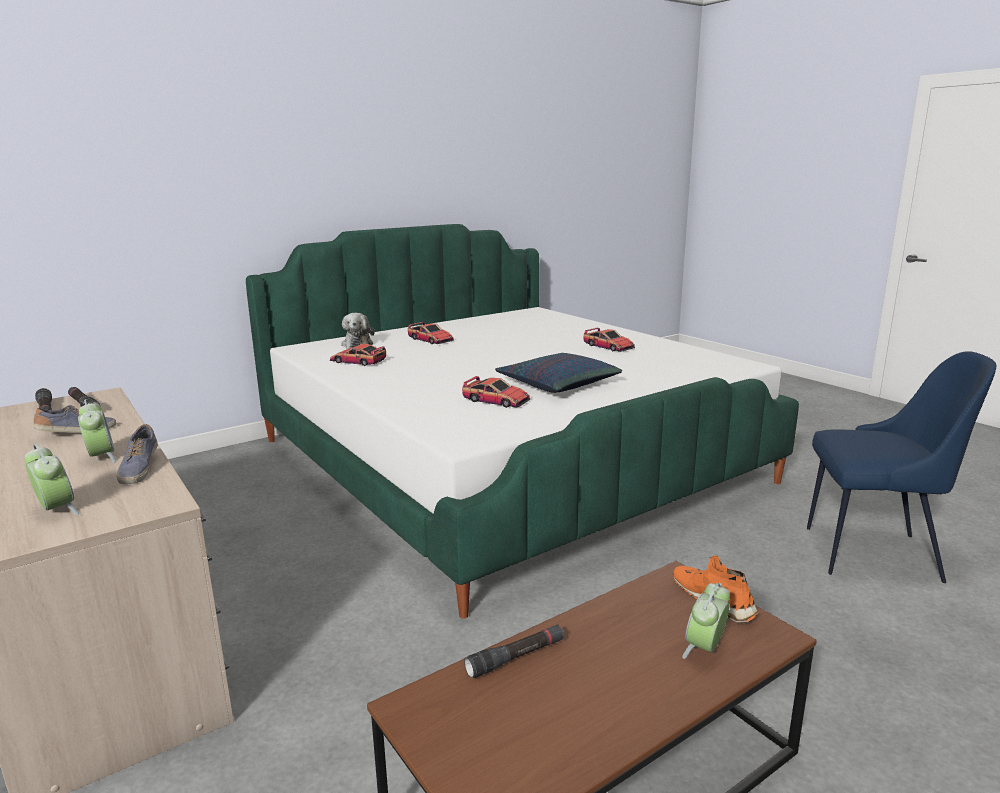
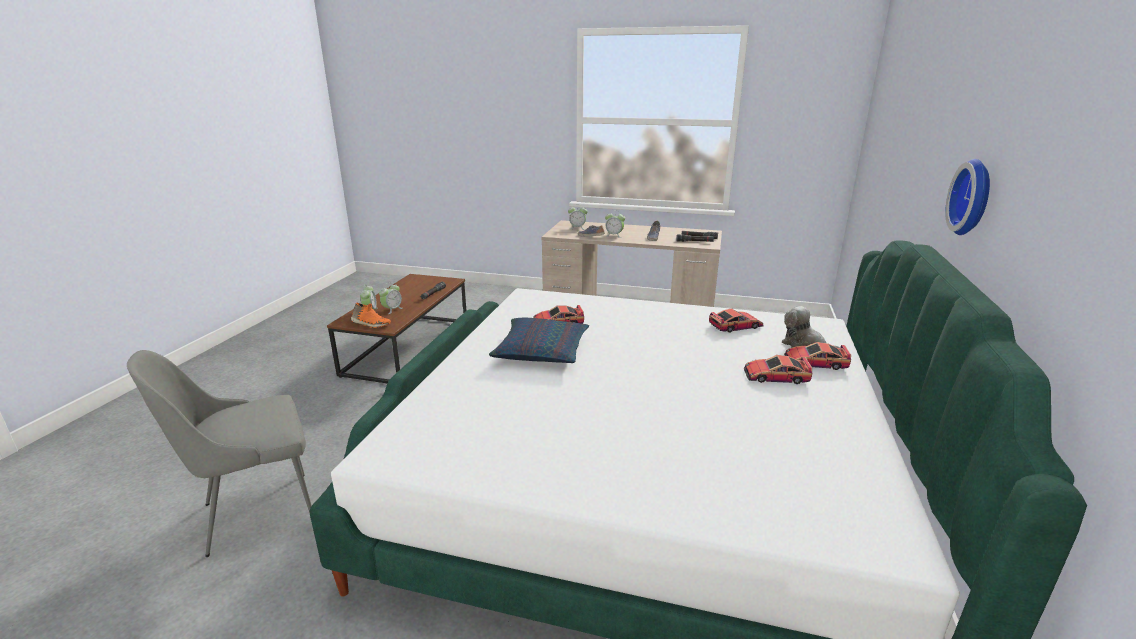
camera: 140 degrees right, 5 degrees up
(360, 188) = (974, 197): none -> wall clock
(609, 346) = (581, 439): toy car -> toy car (815, 362)
(650, 633) = (392, 310): none -> alarm clock
(872, 553) = (258, 513): blue chair -> grey chair

